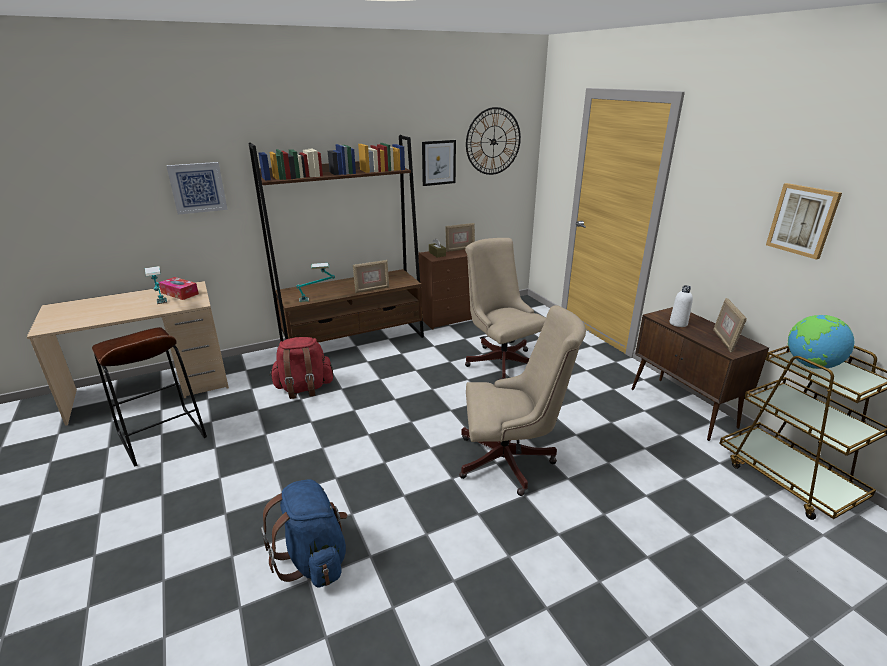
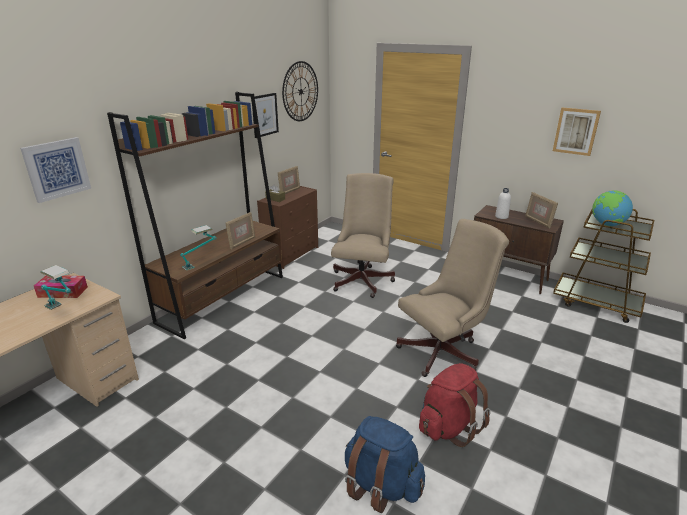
camera: 30 degrees left, 0 degrees up
(162, 436) = (113, 452): brown stool -> none
(304, 388) = (219, 354): red backpack -> red backpack (448, 426)
(500, 361) = (363, 279): beige office chair -> beige office chair turned 75 degrees clockwise

